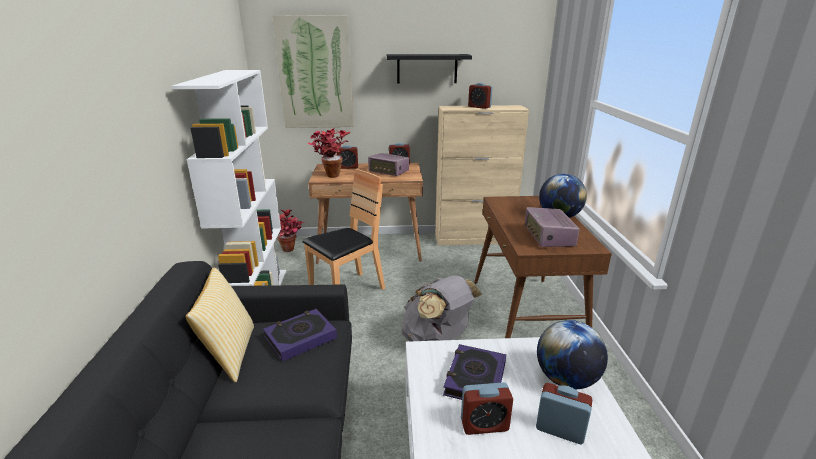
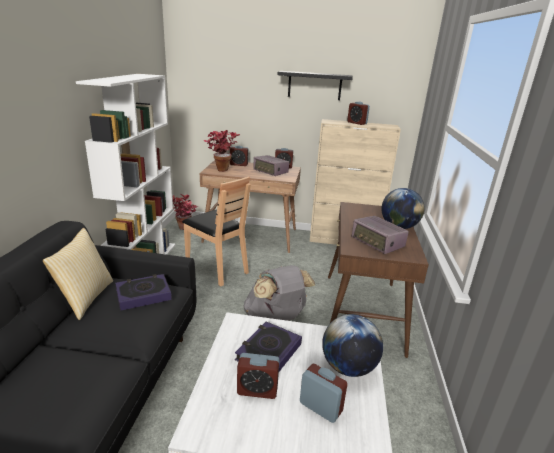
camera: 10 degrees right, 0 degrees up
(315, 73) = (220, 82): picture -> none
(347, 292) = (217, 269): brown chair -> brown chair turned 75 degrees clockwise
(548, 237) = (377, 243): radio -> radio turned 45 degrees counterclockwise

